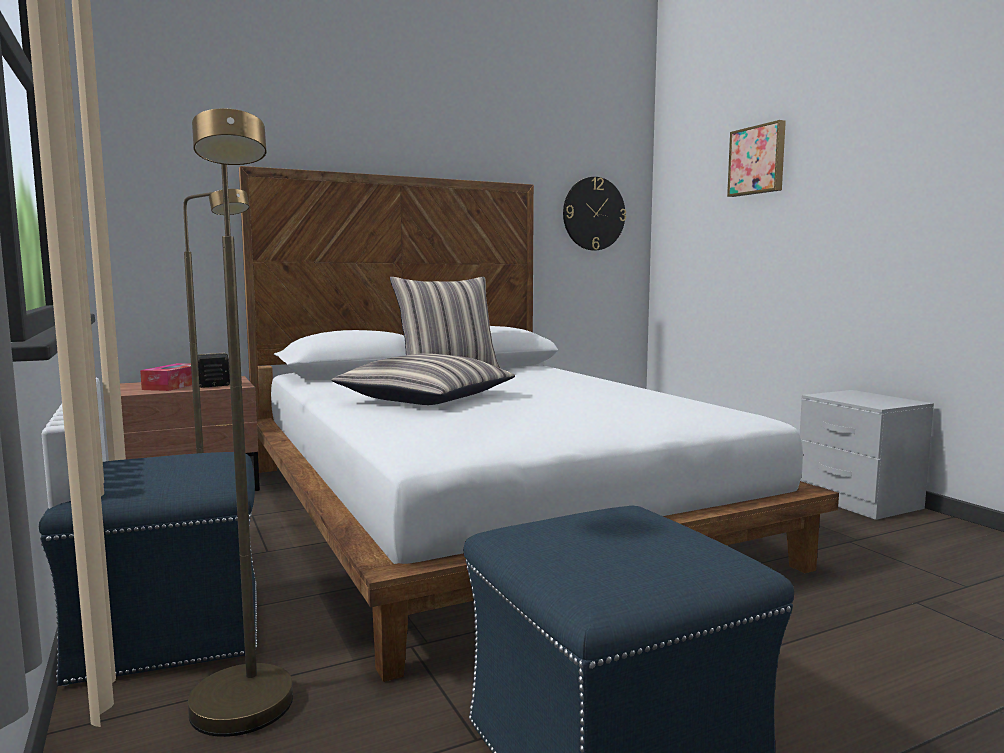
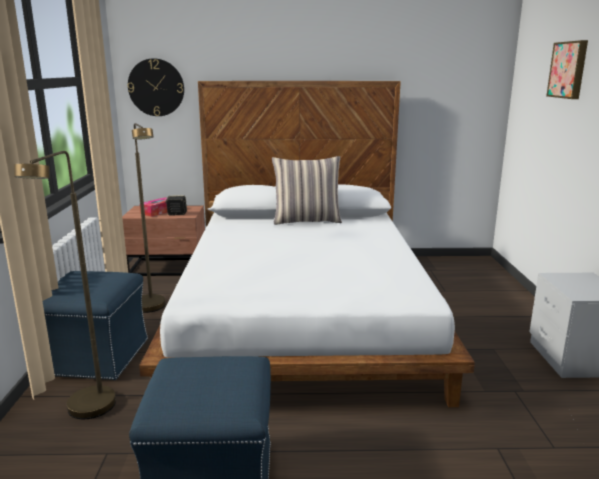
camera: 25 degrees right, 10 degrees up
(426, 399) = (256, 248): pillow -> none
(593, 214) = (456, 98): wall clock -> wall clock (156, 87)

